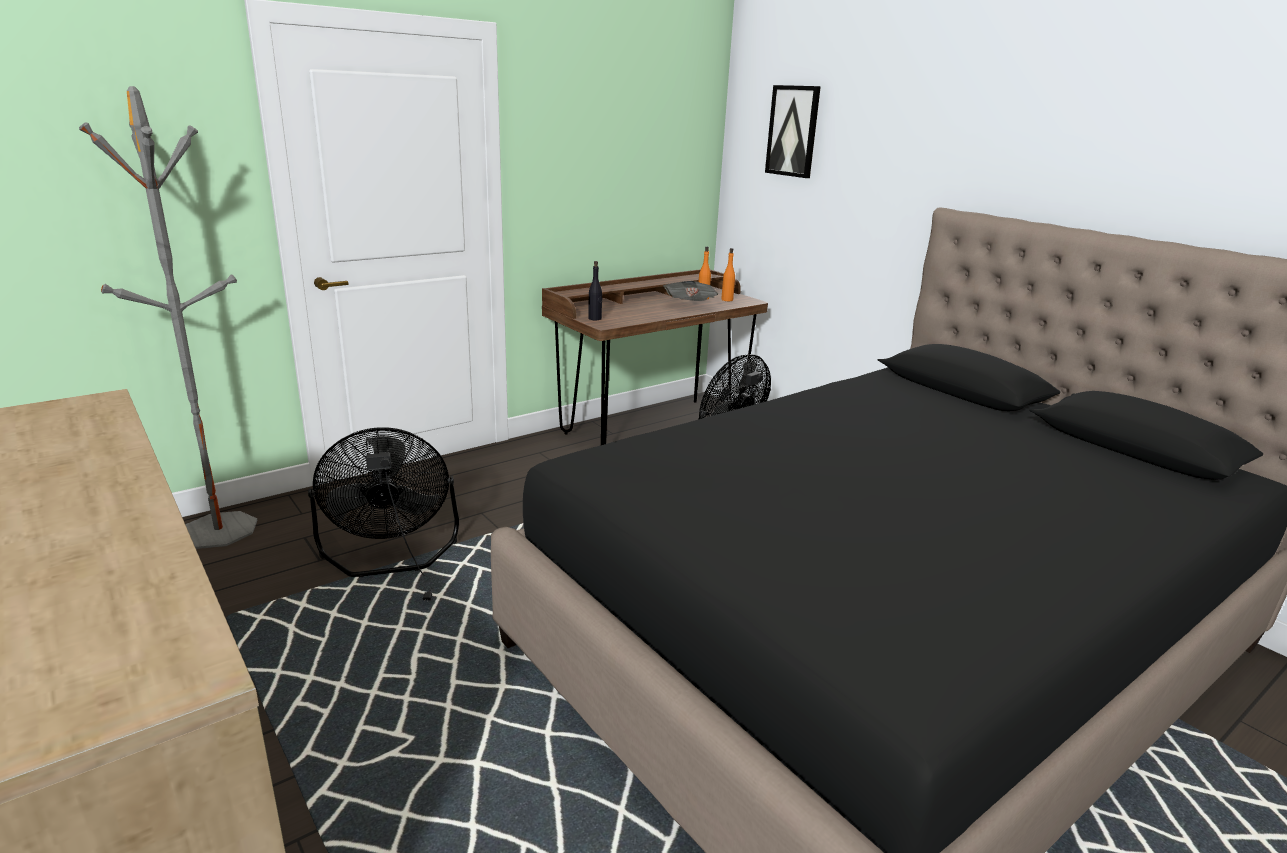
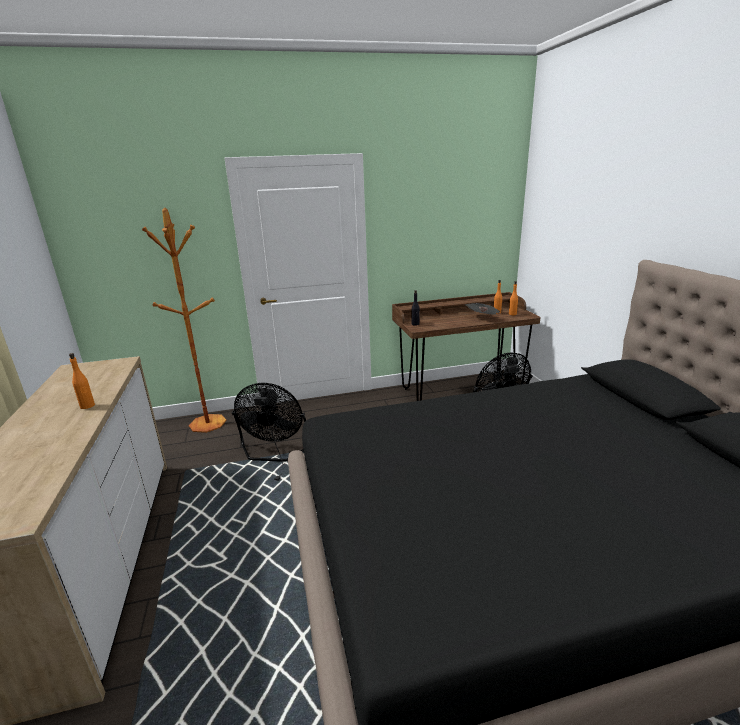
camera: 25 degrees right, 0 degrees up
(109, 480) = (87, 406): none -> orange bottle
(219, 530) = (208, 423): grey clothes rack -> orange clothes rack
(793, 131) = (560, 204): picture -> none

